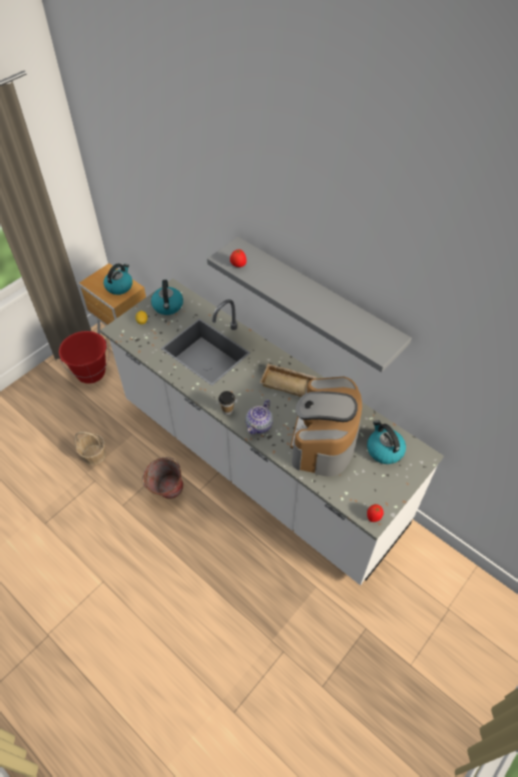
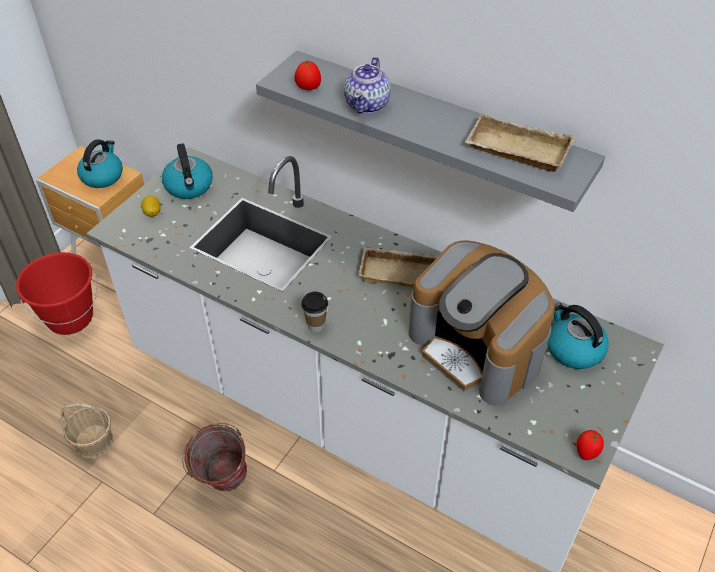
camera: 10 degrees left, 5 degrees down
(259, 425) = (371, 339): teapot -> teapot (367, 104)
(324, 440) = (477, 348): coffee machine -> coffee machine turned 45 degrees counterclockwise
(355, 326) = (515, 151): none -> beige tray

